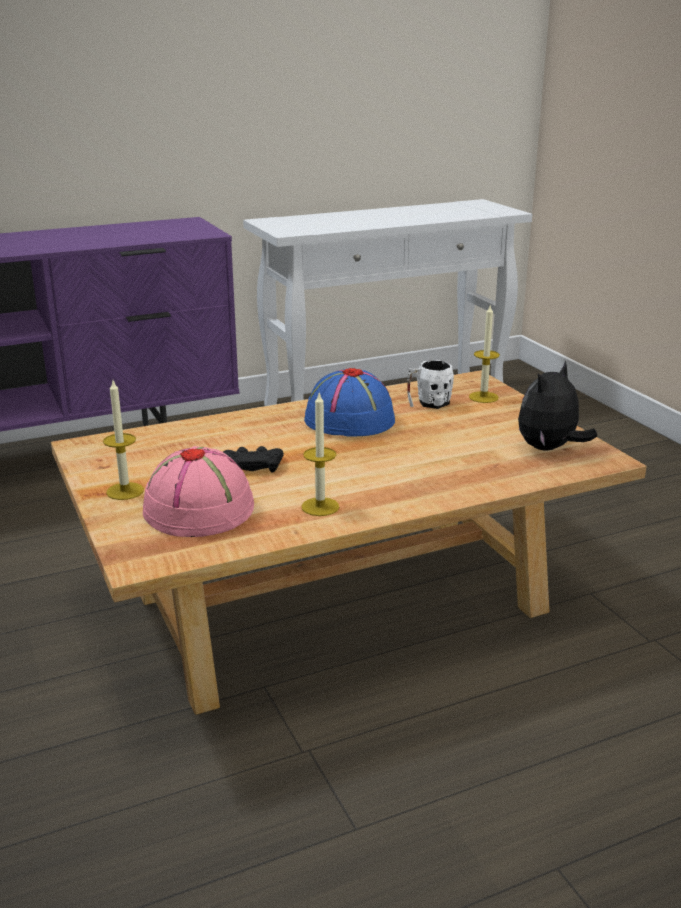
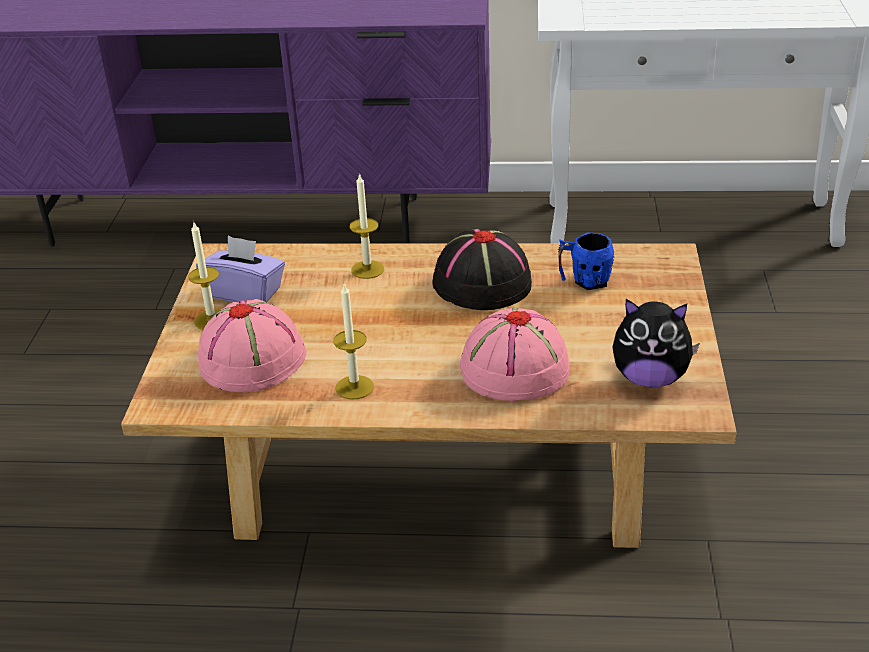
camera: 30 degrees right, 10 degrees up
(138, 466) = (245, 292): none -> purple tissue box
(252, 465) = (341, 319): black game controller -> none
(348, 420) = (481, 283): blue hat -> black hat
(428, 404) = (585, 280): white mug -> blue mug
(441, 466) = (514, 369): none -> pink hat
(483, 397) = (654, 285): candle -> candle (367, 269)
(549, 449) = (650, 378): plush toy -> plush toy turned 150 degrees counterclockwise

